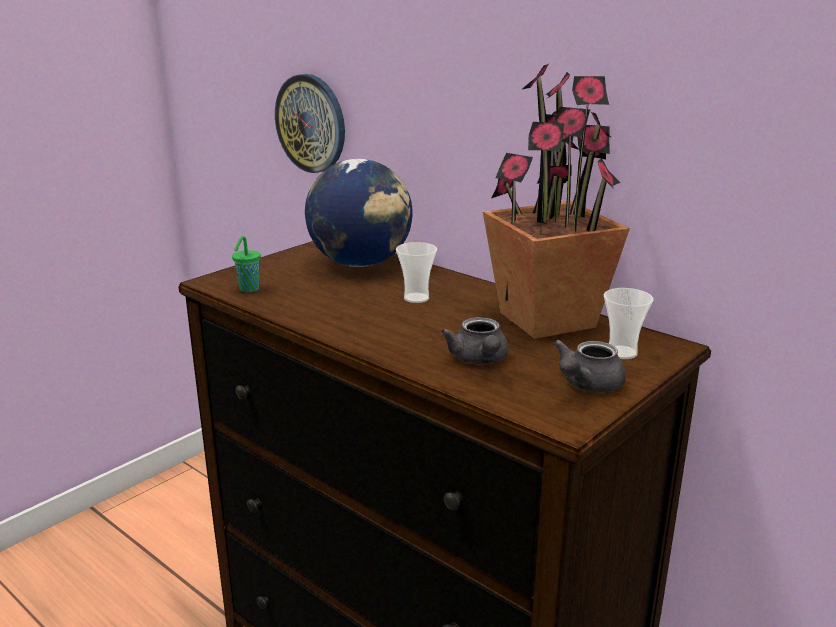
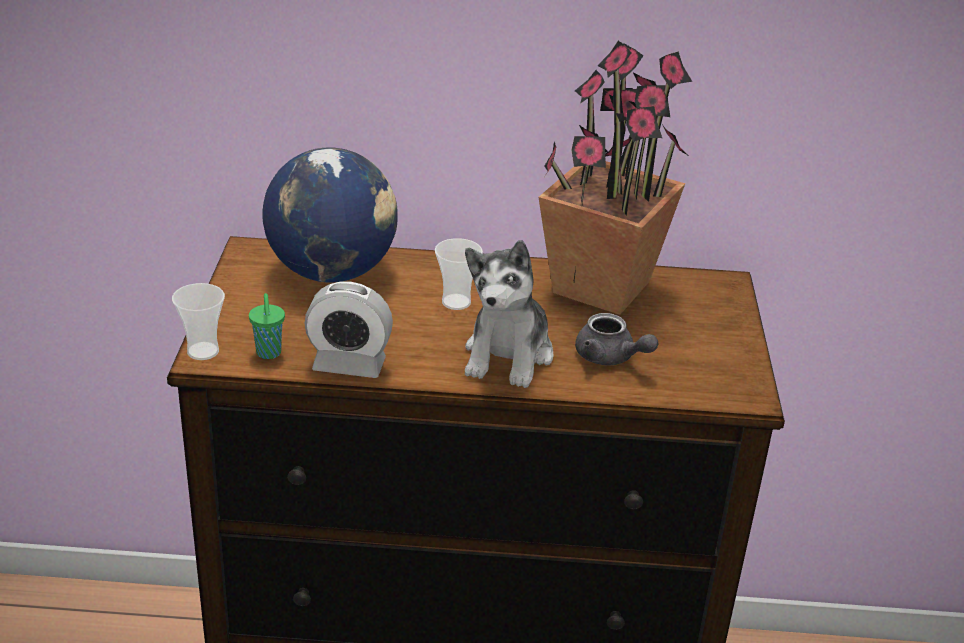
camera: 40 degrees left, 10 degrees up
(284, 308) = (349, 365): none -> alarm clock
(311, 123) = (175, 98): wall clock -> none
(401, 335) = (508, 355): none -> plush toy
(586, 385) = (718, 351): grey teapot -> none
(622, 353) = (701, 304): cup -> cup (203, 351)

